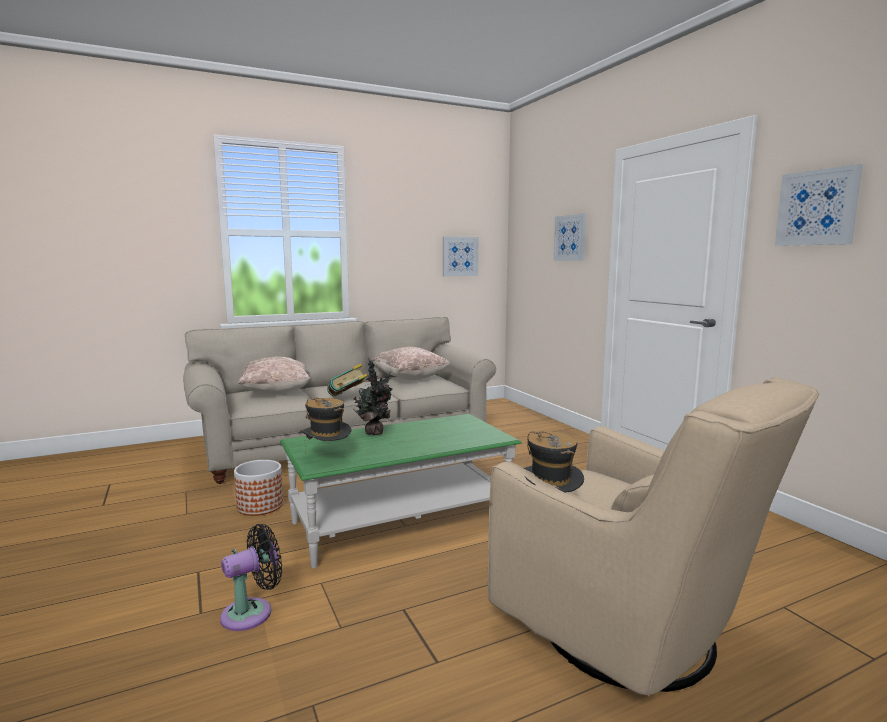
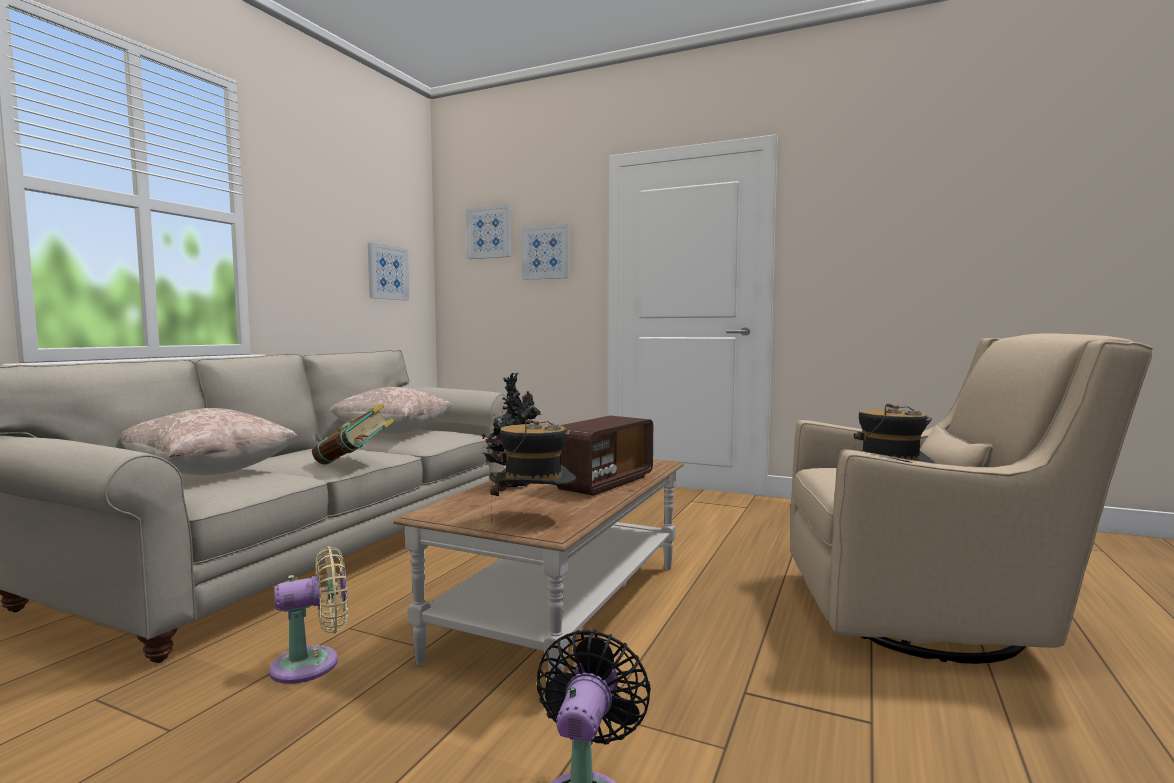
camera: 40 degrees left, 5 degrees down
(260, 506) = (313, 664): planter -> beige fan
(401, 522) = (564, 608): green coffee table -> brown coffee table
(422, 444) = (602, 482): none -> radio
(817, 208) = (845, 220): picture -> picture (489, 232)

